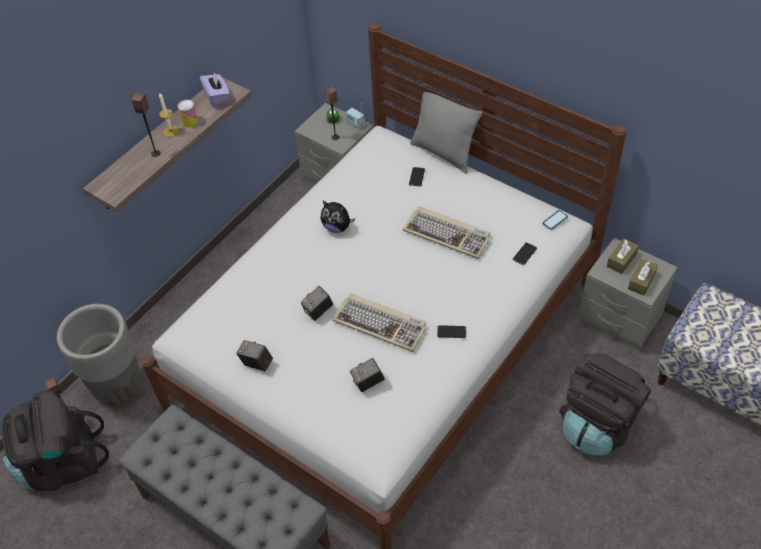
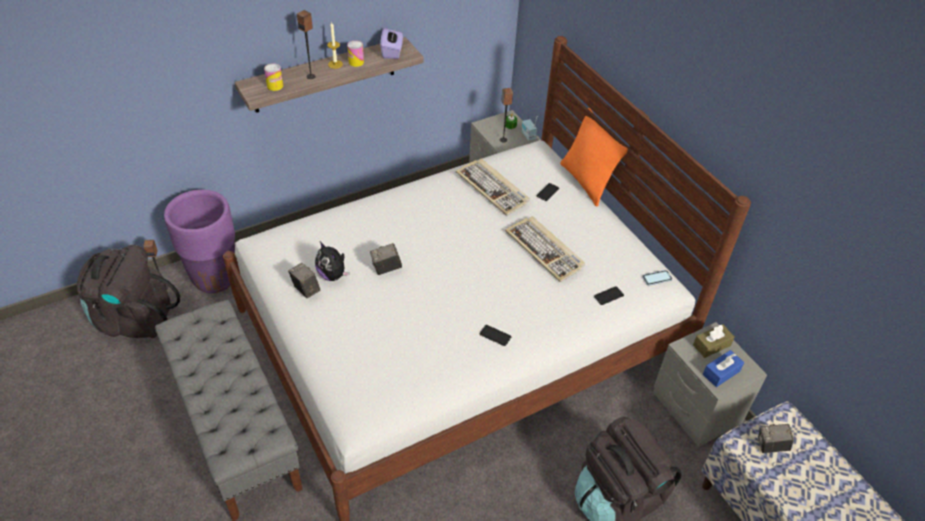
camera: 20 degrees right, 5 degrees down
(118, 387) = (215, 278): grey planter -> purple planter
(127, 177) = (275, 86): none -> can
(337, 227) = (449, 206): plush toy -> plush toy (333, 275)
(368, 383) = (390, 347): camera -> camera (771, 446)
(381, 324) = (435, 301): keyboard -> keyboard (493, 189)
(443, 153) = (586, 182): grey pillow -> orange pillow
(641, 281) = (721, 373): brown tissue box -> blue tissue box

